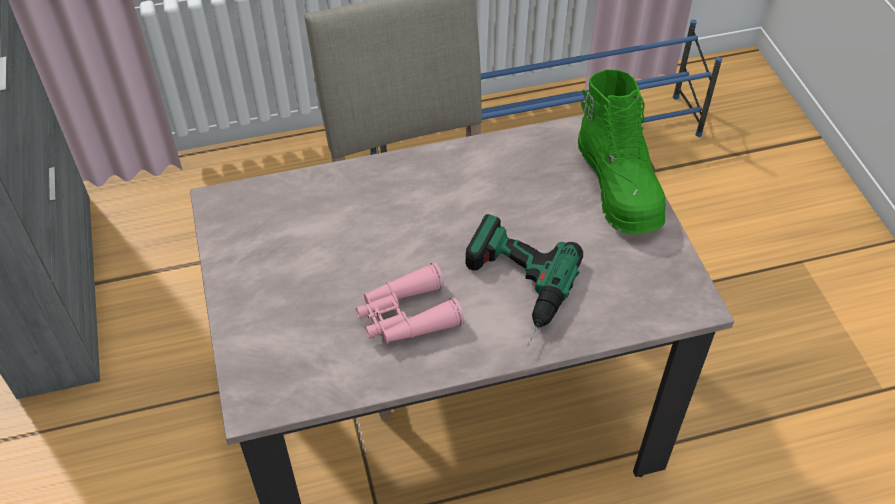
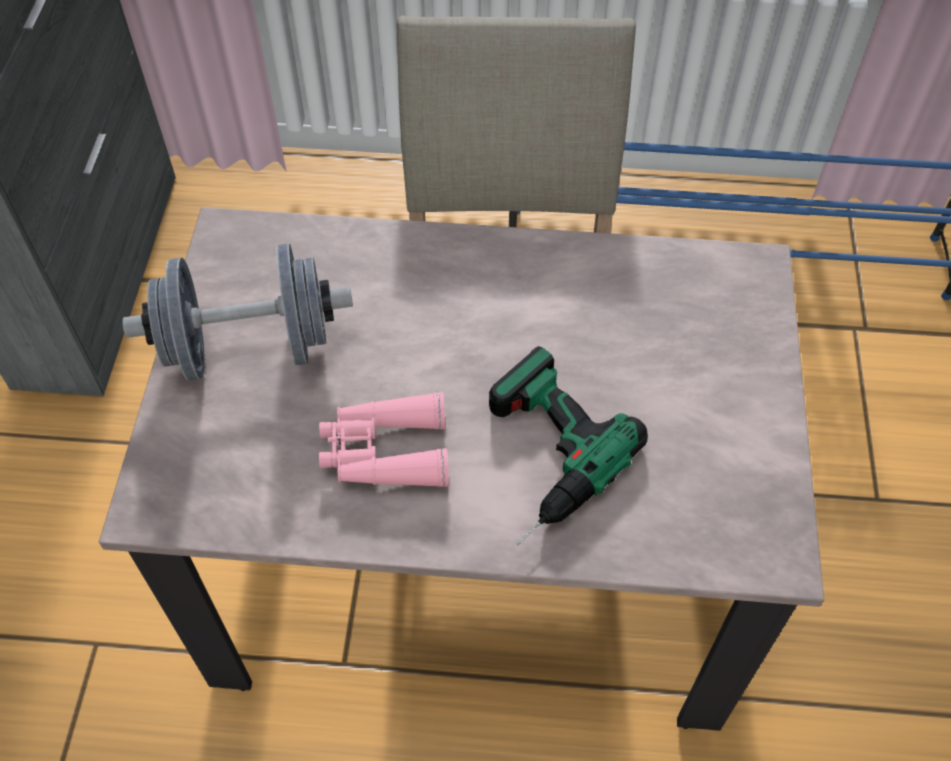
camera: 20 degrees right, 5 degrees up
(275, 275) = (249, 347): none -> grey dumbbell
(619, 186) = (744, 357): green boot -> none

